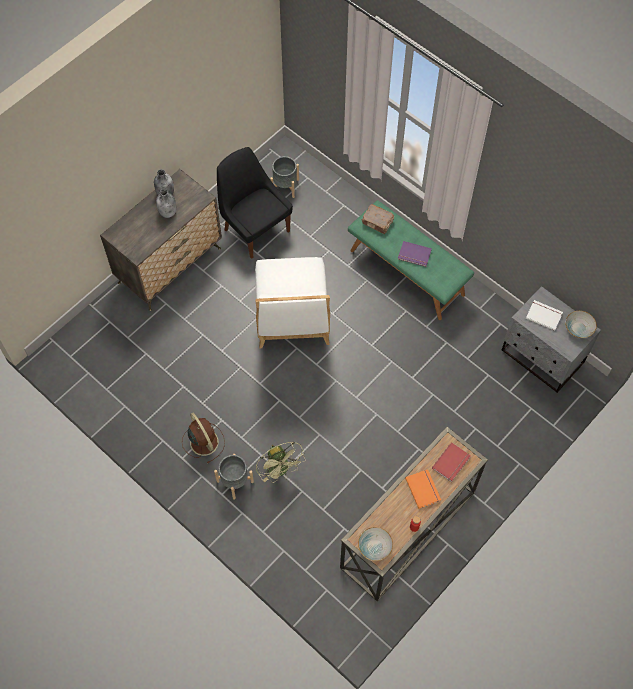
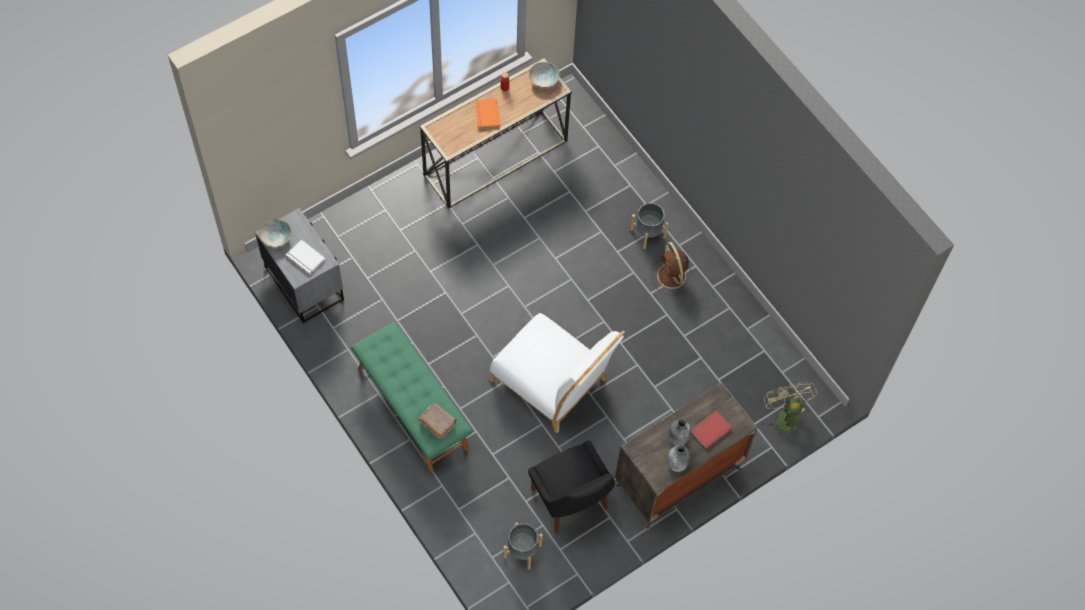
camera: 170 degrees left, 0 degrees up
(280, 470) = (601, 234): green fan -> green fan (784, 416)
(292, 317) = (553, 384): white chair -> white chair turned 120 degrees clockwise
(414, 255) = (410, 374): purple book -> none
(452, 463) = (453, 130): red book -> red book (710, 429)

